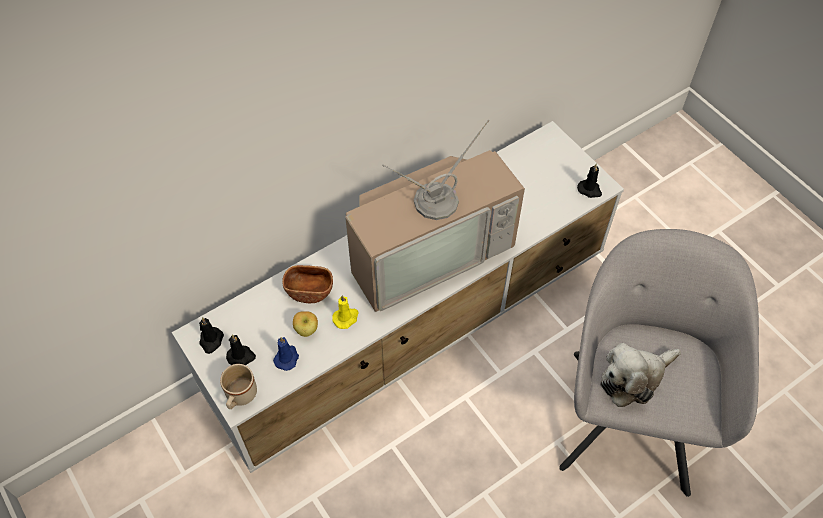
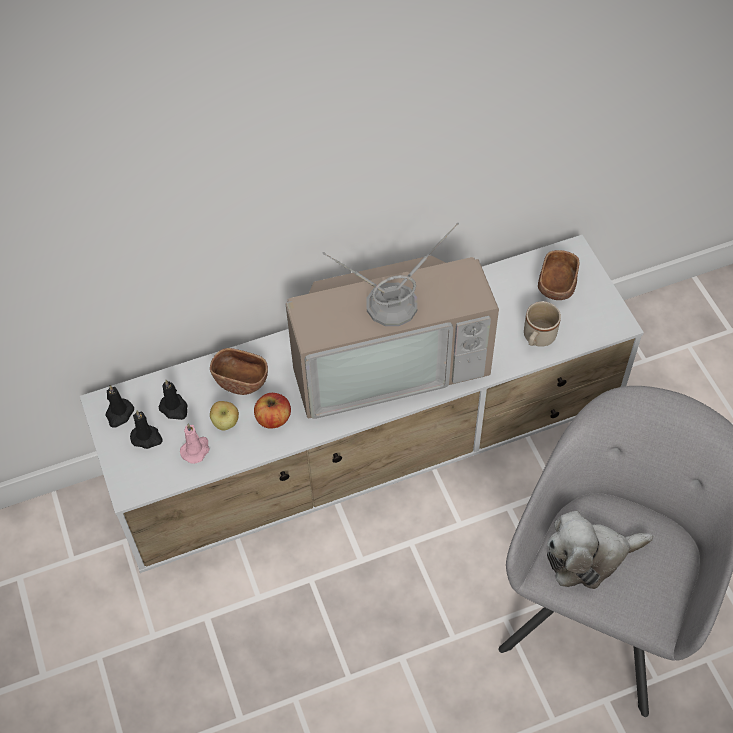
camera: 15 degrees right, 0 degrees up
(240, 397) = (133, 481): beige mug -> beige mug (537, 339)
(287, 358) = (196, 449): blue candle -> pink candle
(346, 317) = (273, 418): yellow candle -> apple
(545, 165) = (556, 286): none -> brown bowl
(590, 190) = (601, 326): black candle -> black candle (174, 408)

